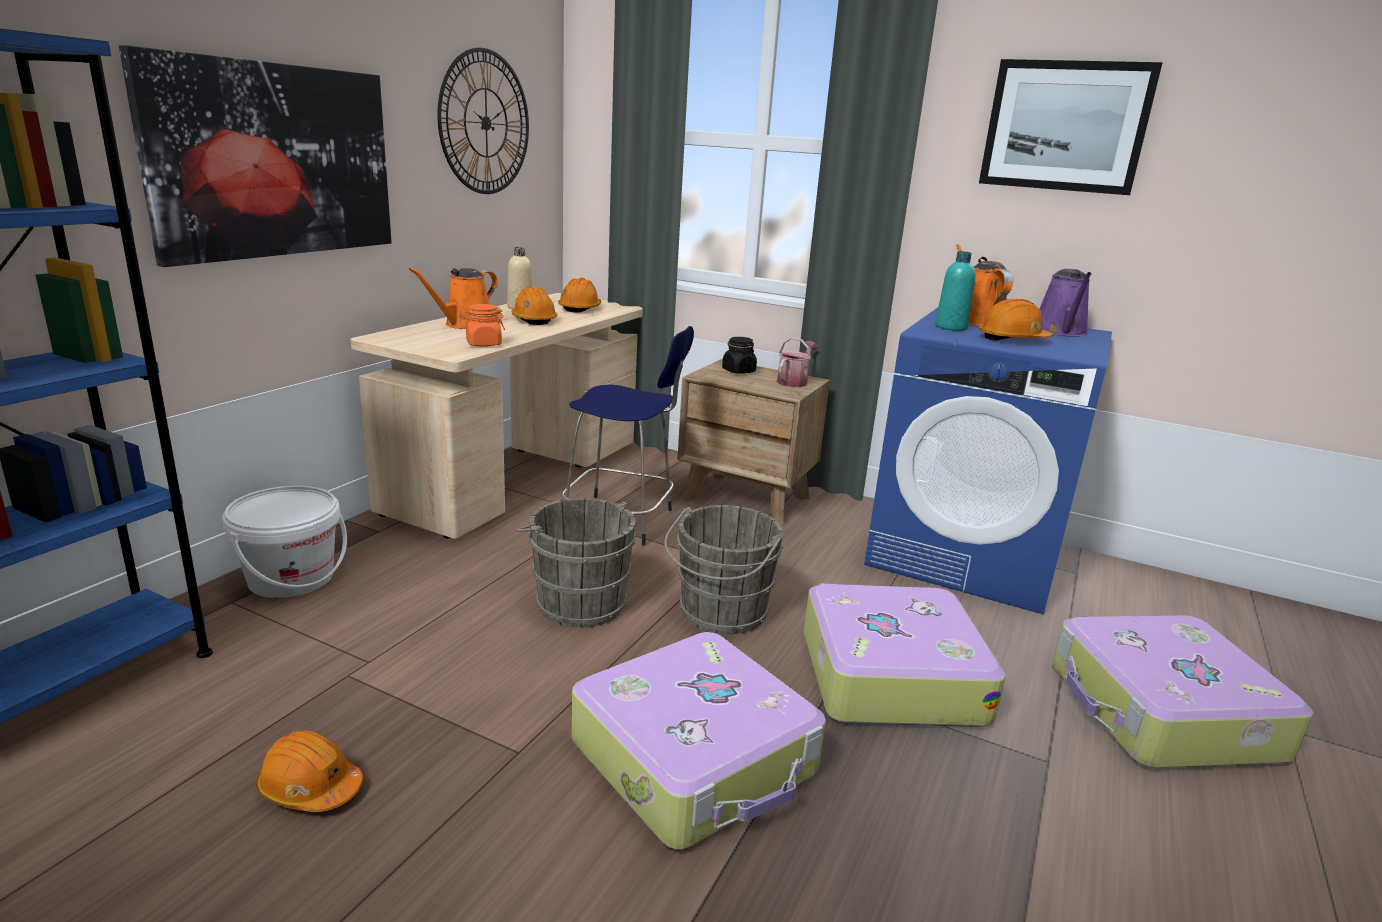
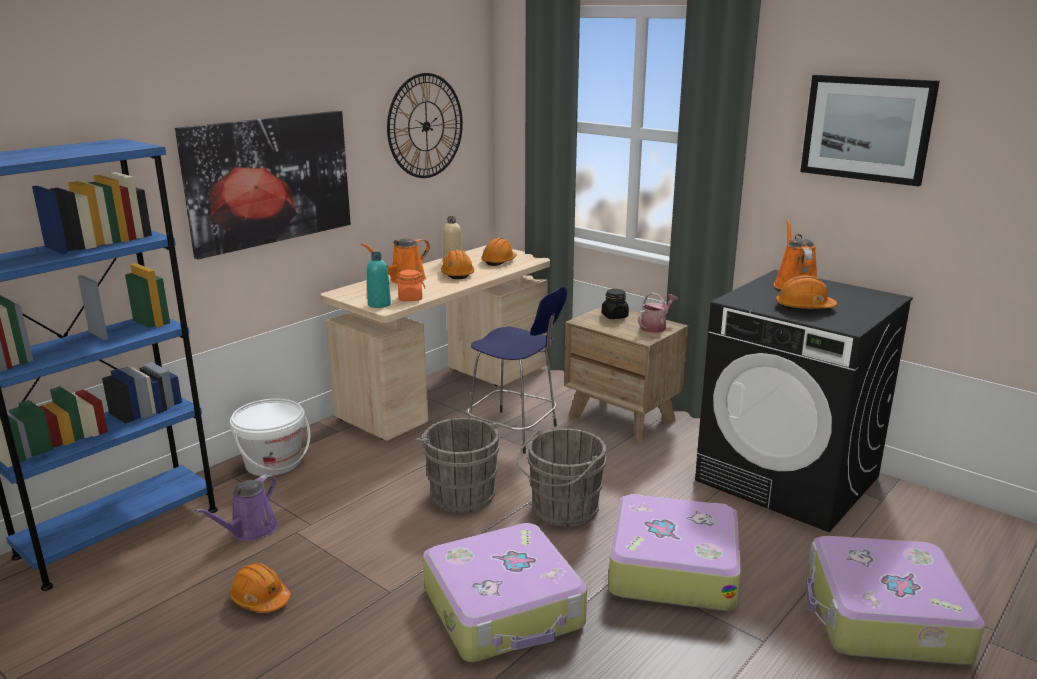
camera: 15 degrees right, 0 degrees up
(951, 327) = (762, 294): turquoise bottle -> turquoise bottle (379, 304)
(966, 556) = (788, 479): blue washing machine -> black washing machine
(1060, 332) = (860, 298): purple watering can -> purple watering can (250, 531)

